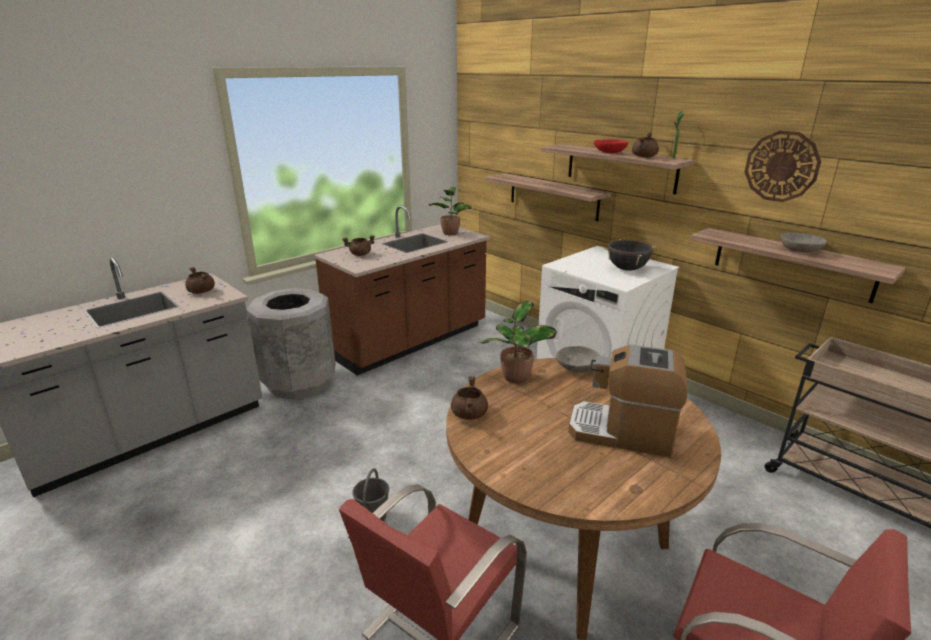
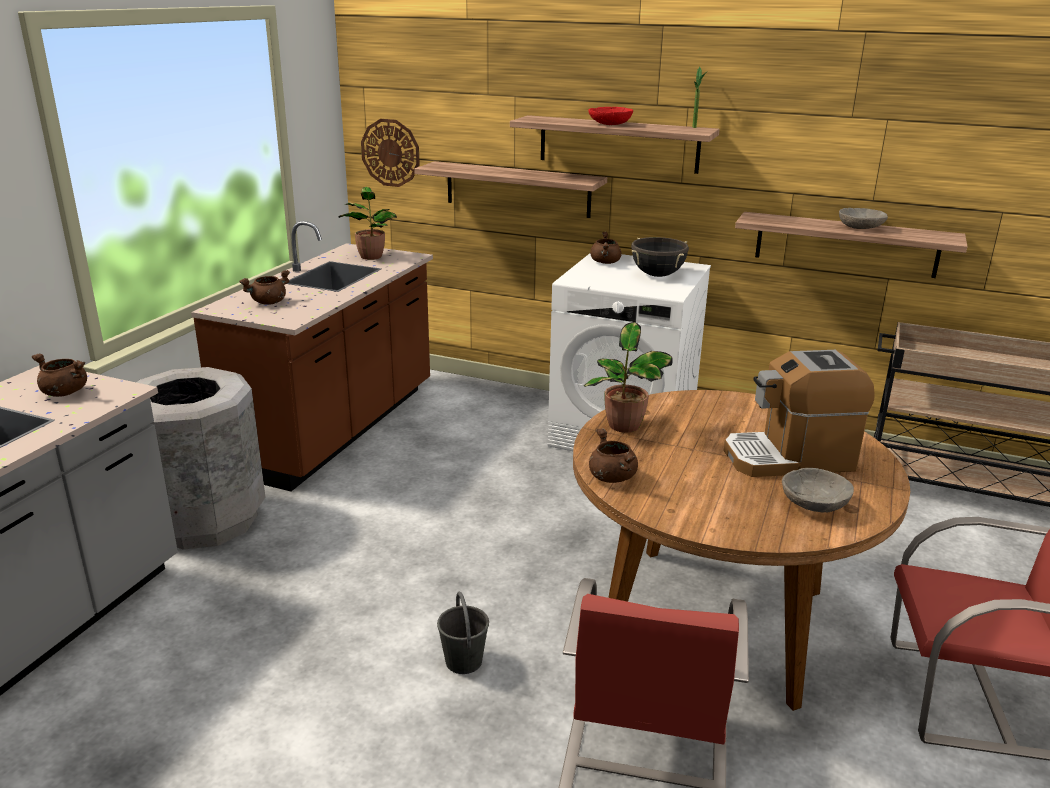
camera: 25 degrees left, 0 degrees up
(577, 368) = (681, 401): grey bowl -> grey bowl (814, 504)
(644, 157) = (660, 128): brown cooking pot -> brown cooking pot (605, 262)
(781, 166) = (826, 131): wall clock -> wall clock (390, 152)

